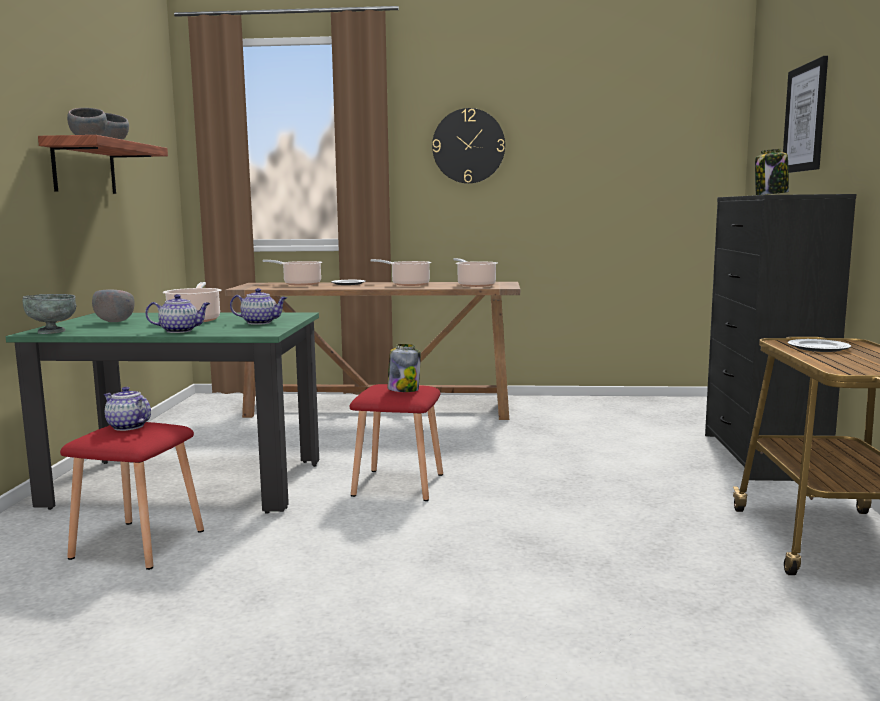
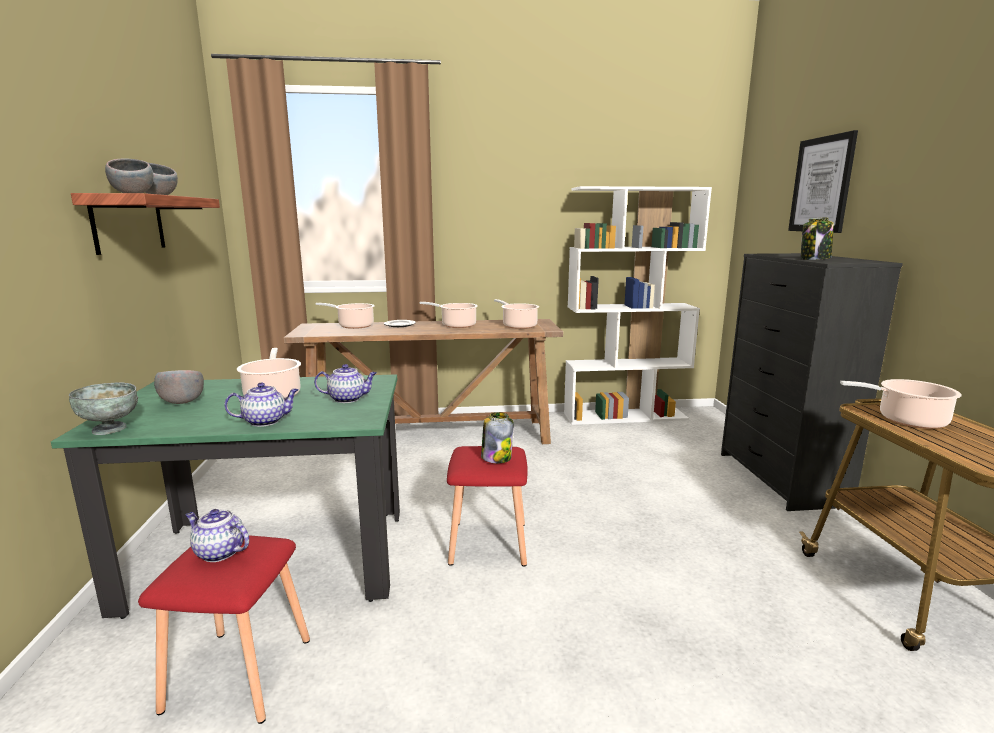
camera: 10 degrees left, 5 degrees up
(468, 146) = (503, 196): wall clock -> none
(613, 401) = (625, 416): none -> white bookcase
(818, 348) = (907, 420): plate -> cooking pot

